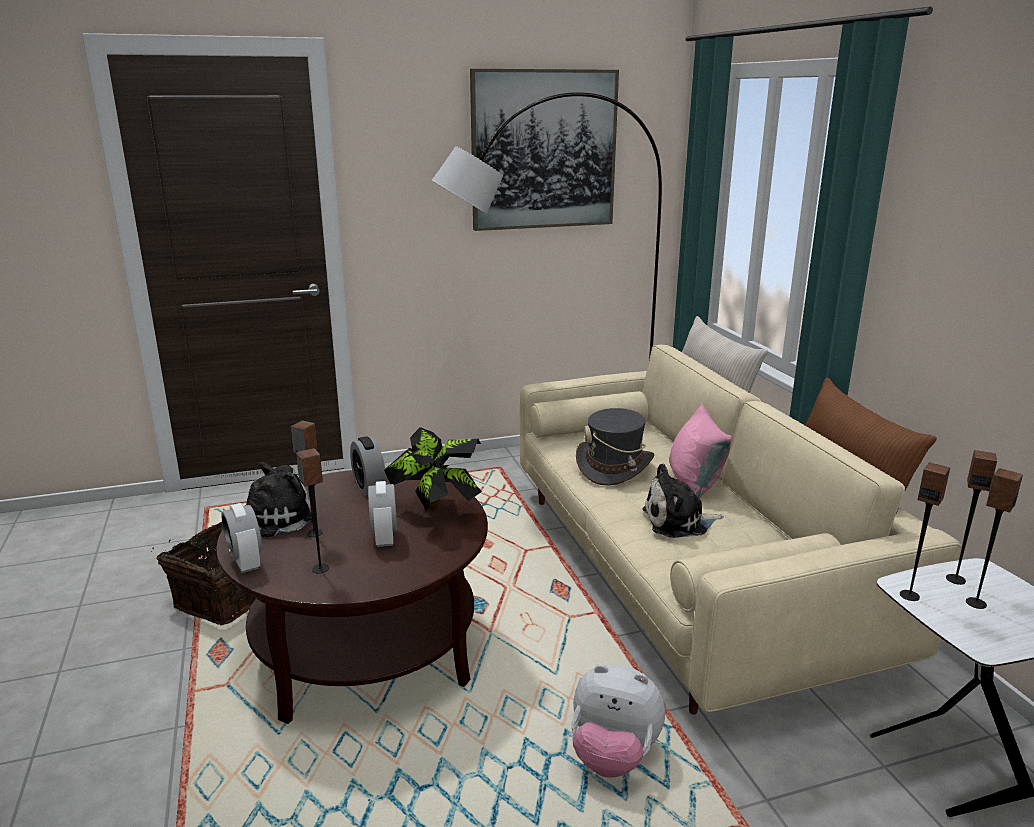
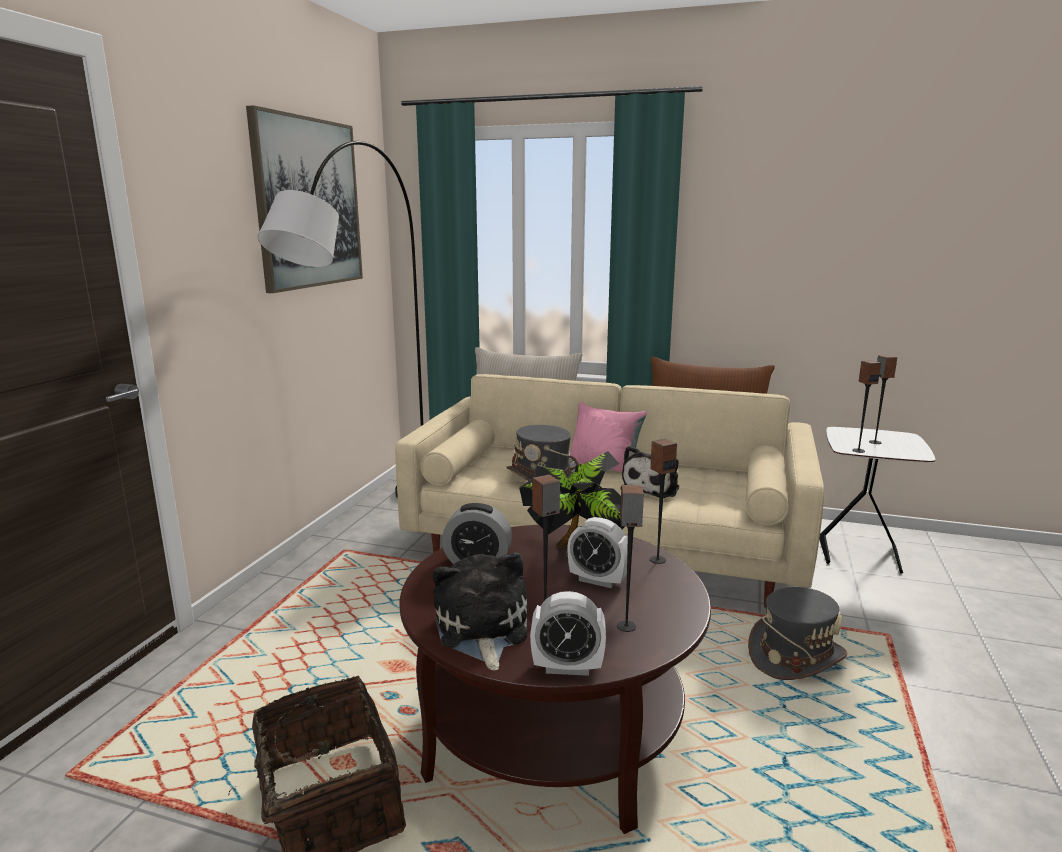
camera: 55 degrees left, 5 degrees down
(613, 756) = (795, 656): plush toy -> grey hat
(955, 579) = (847, 437): speaker -> speaker (657, 559)

